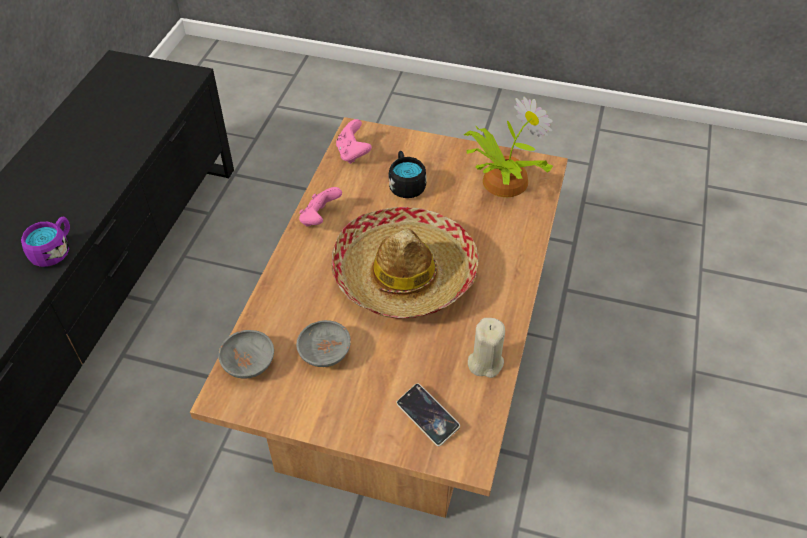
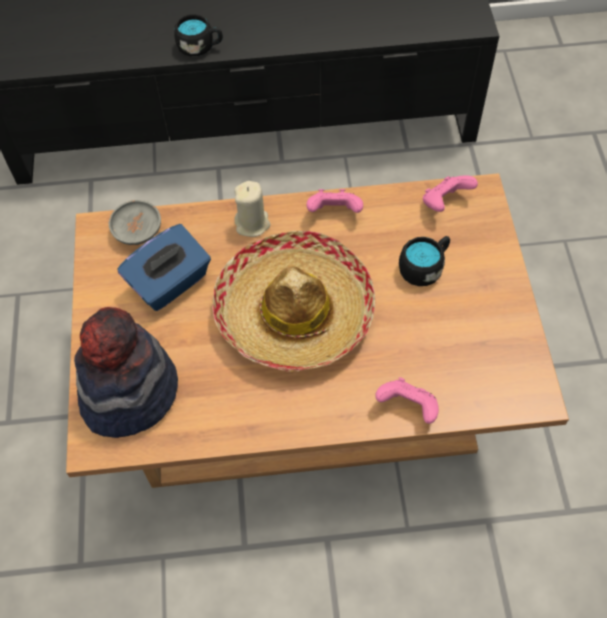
camera: 70 degrees right, 10 degrees up
(54, 250) = (200, 47): purple mug -> black mug
(324, 353) = (170, 283): grey bowl -> blue tissue box
(427, 416) = (128, 392): phone -> hat
(485, 362) = (211, 422): beige candle -> beige candle (252, 224)
(502, 181) = (483, 359): potted plant -> none
(524, 235) = (408, 407): none -> pink game controller

